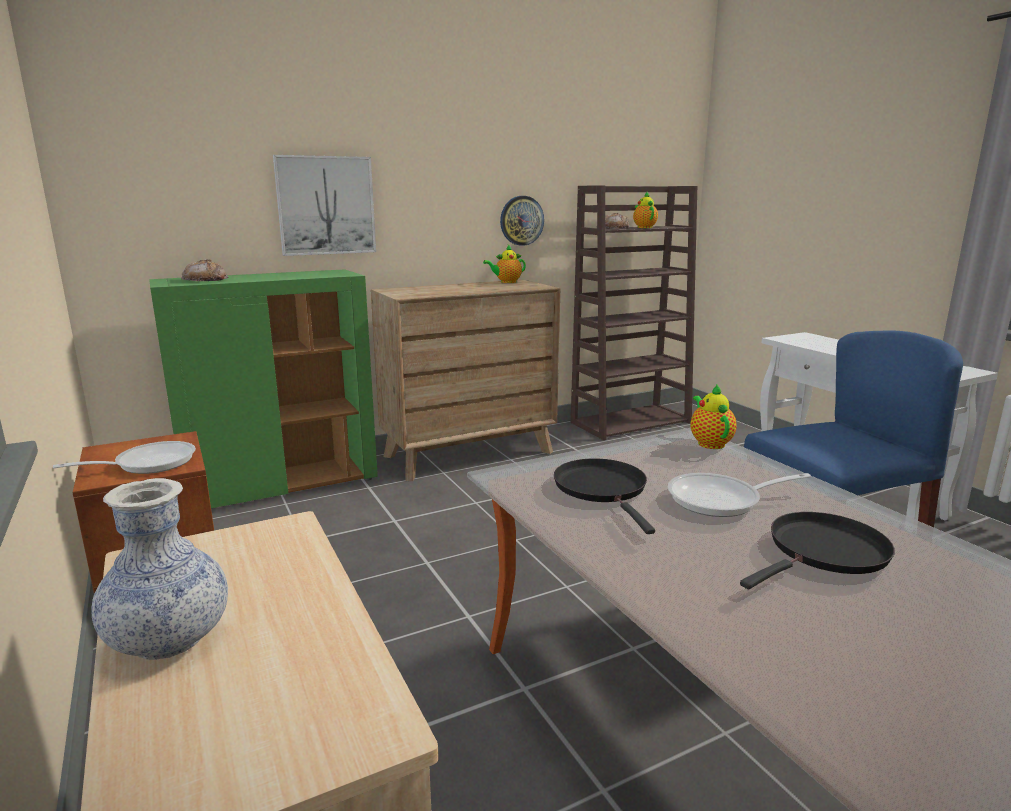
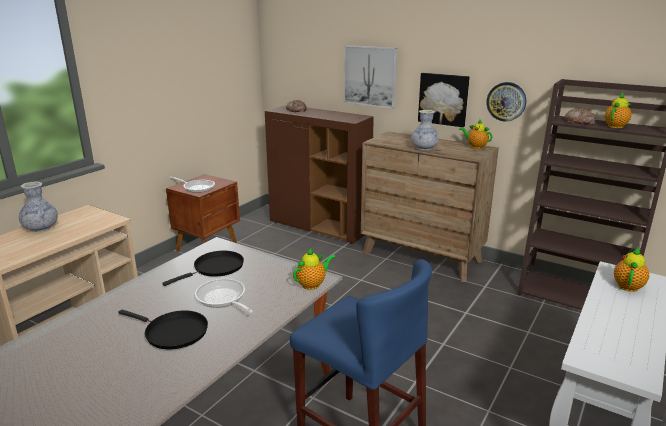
camera: 60 degrees right, 5 degrees up
(283, 485) = (320, 227): green cabinet -> brown cabinet
(445, 228) = (443, 99): none -> picture
(477, 291) = (424, 148): none -> vase
(814, 342) = (628, 285): none -> teapot

